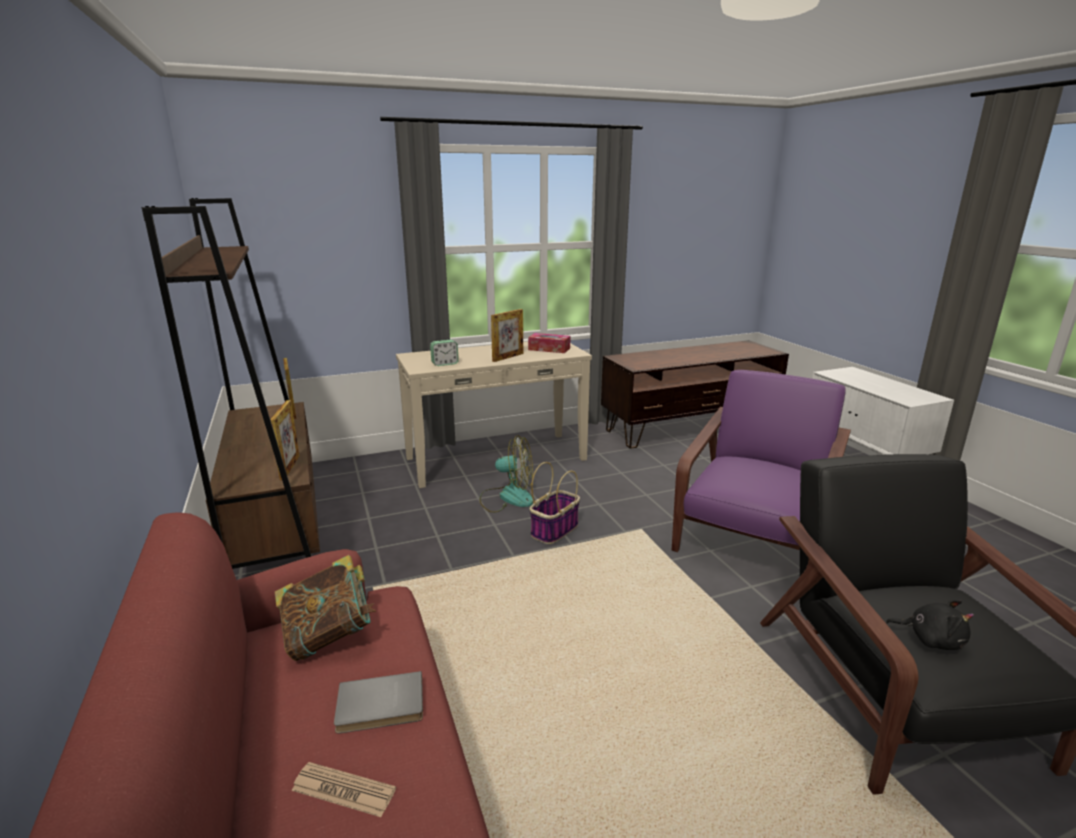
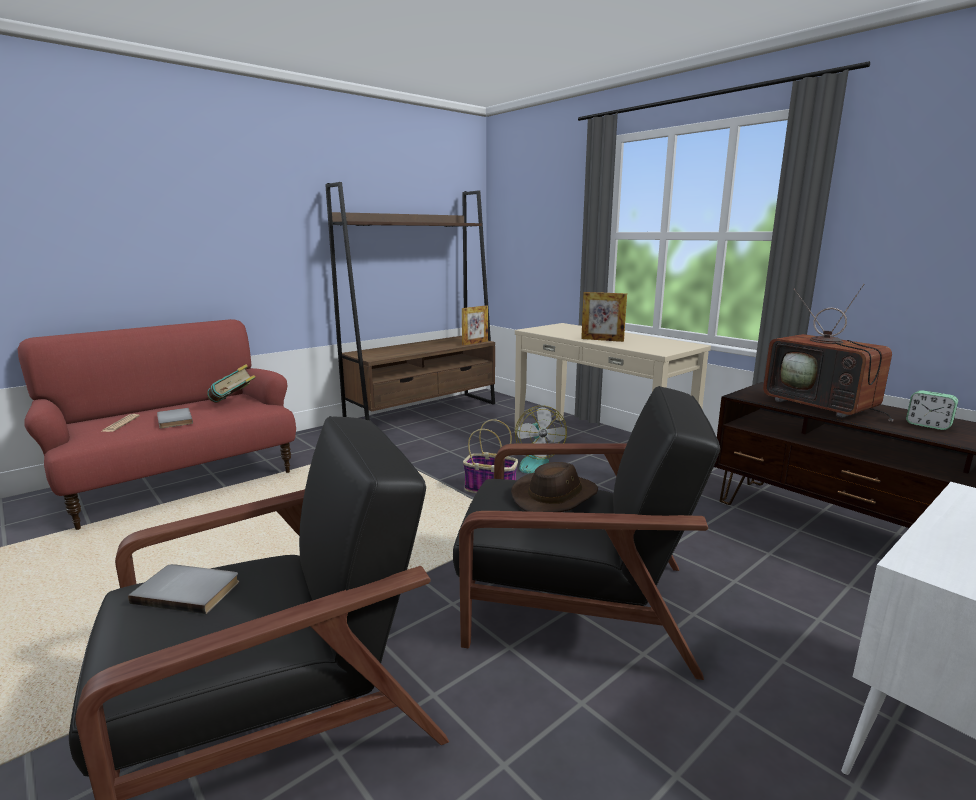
camera: 70 degrees right, 5 degrees down
(290, 467) = (388, 356): picture frame -> none
(445, 364) = (553, 331): alarm clock -> alarm clock (928, 425)
(549, 349) = (656, 345): tissue box -> none
(669, 358) = (823, 406): none -> television
(749, 469) = (555, 496): none -> brown hat
(754, 535) = (574, 602): purple armchair -> black armchair
(930, 639) = (189, 590): black plush toy -> grey book

